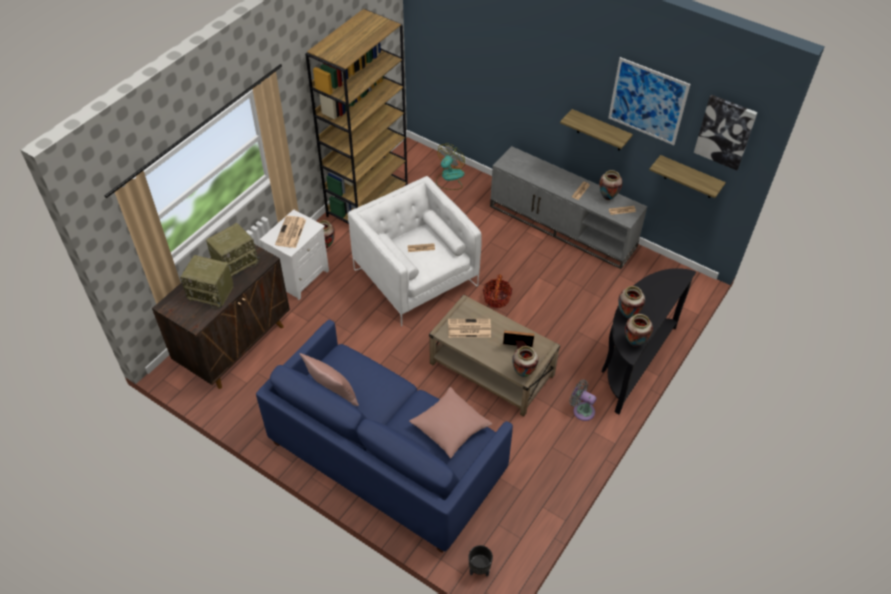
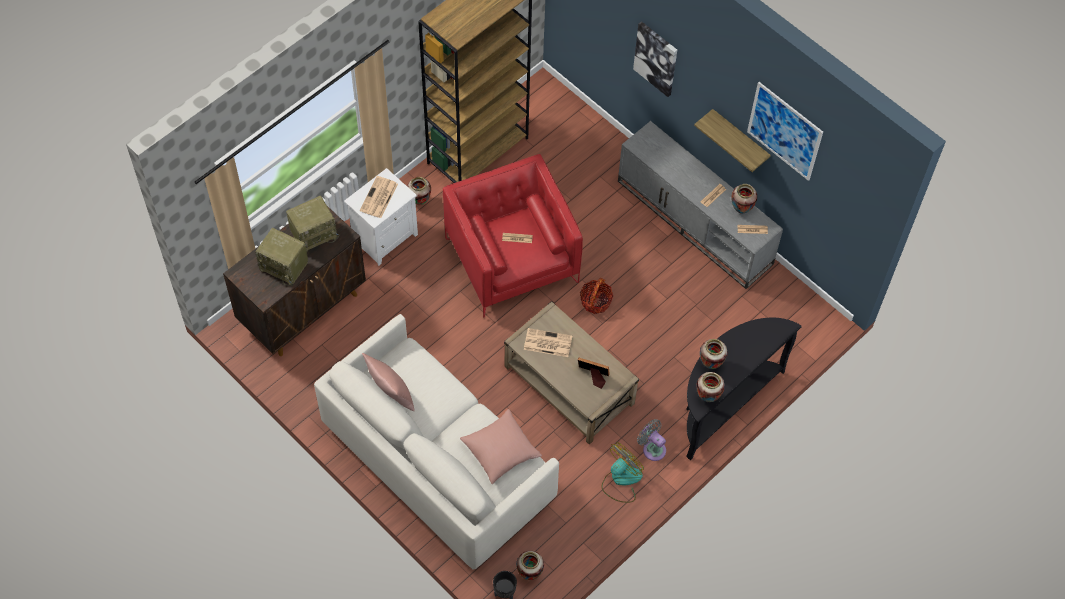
camera: 10 degrees right, 10 degrees up
(386, 458) = (438, 463): blue sofa -> white sofa
(415, 278) = (511, 260): white armchair -> red armchair
(449, 178) = (579, 134): fan -> fan (621, 480)
(523, 373) = (591, 404): vase -> vase (529, 573)
(689, 178) = (824, 216): shelf -> none
(725, 132) = (855, 186): picture -> picture (656, 58)

